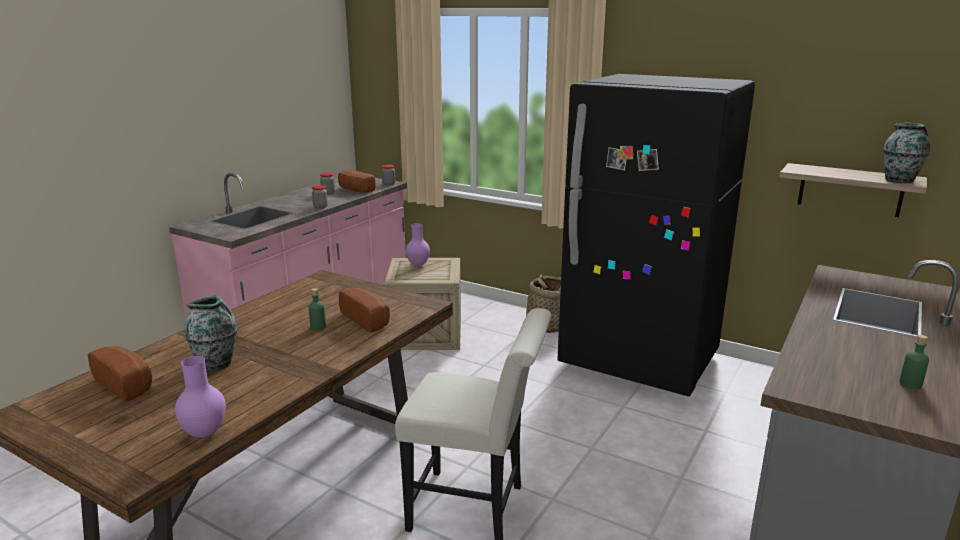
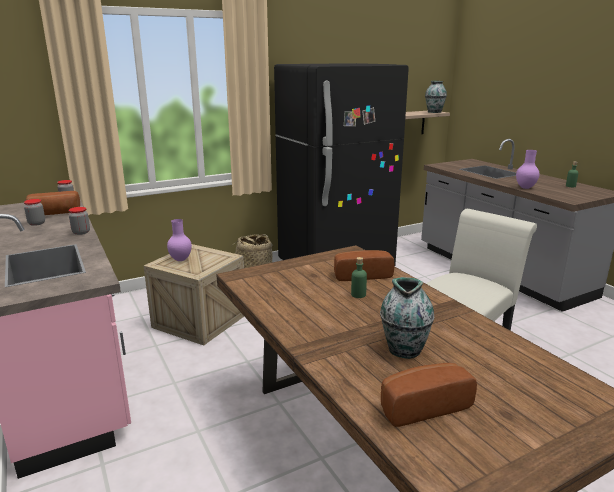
camera: 60 degrees left, 0 degrees up
(205, 433) = (547, 369): purple vase -> purple vase (524, 188)

